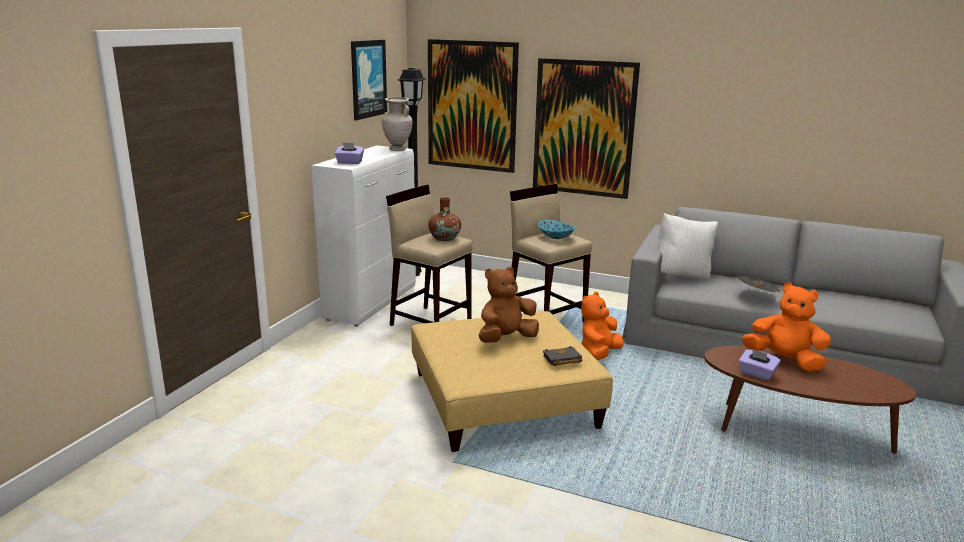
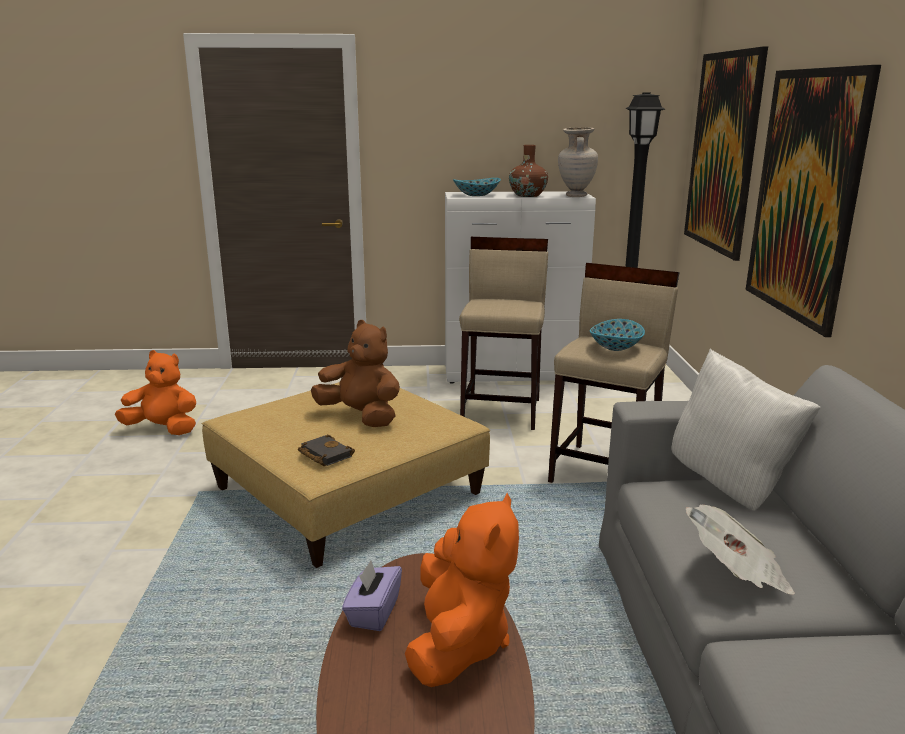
camera: 65 degrees right, 0 degrees up
(349, 162) = (477, 195): purple tissue box -> bowl
(368, 79) = (585, 105): picture -> none
(444, 238) = (514, 306): brown vase -> brown vase (527, 195)
(599, 354) = (539, 530): orange plush toy -> orange plush toy (163, 429)

